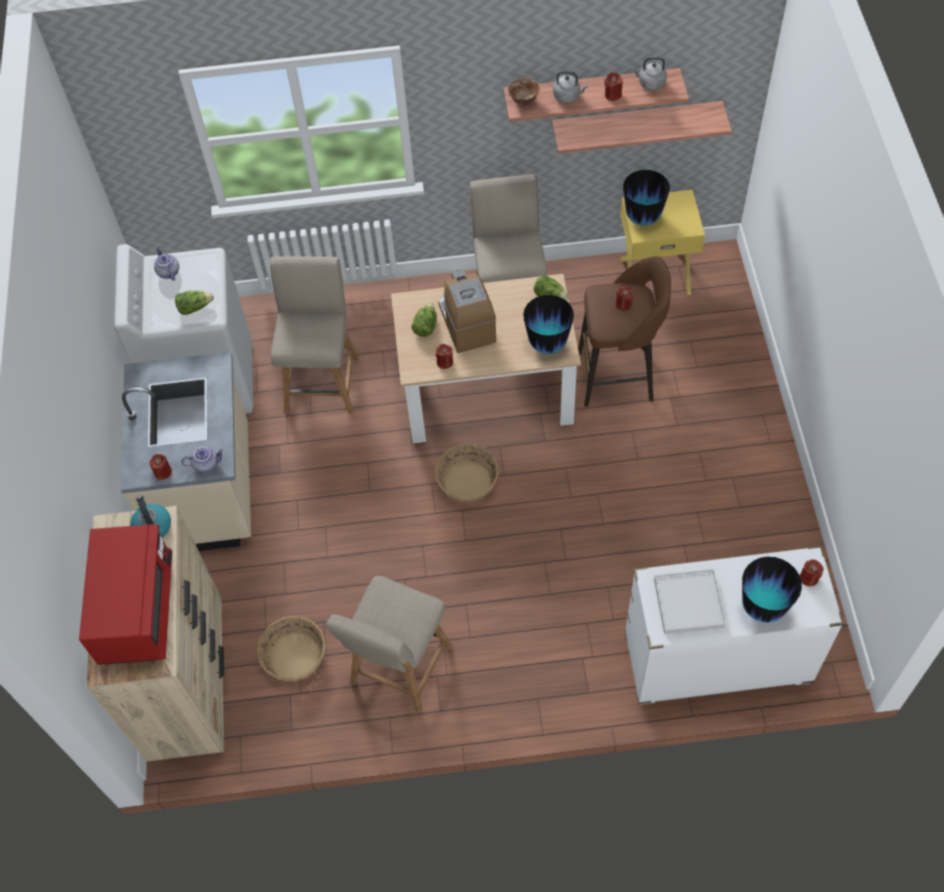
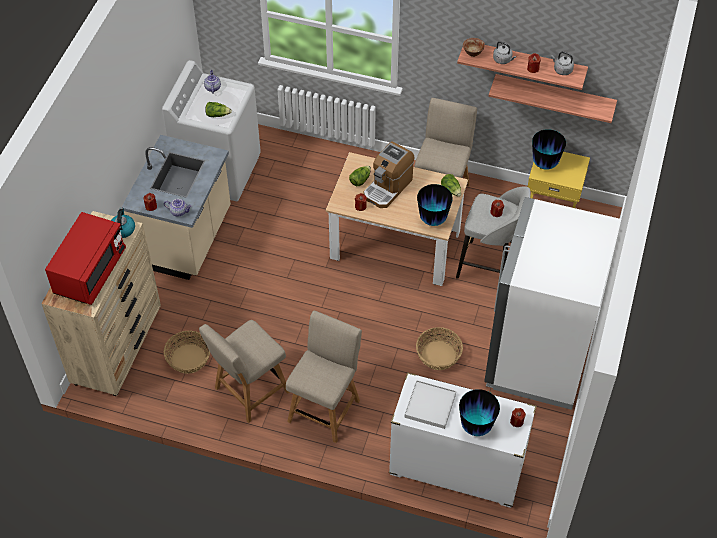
camera: 20 degrees right, 5 degrees down
(322, 380) = (292, 198): beige chair -> beige chair (325, 408)
(467, 323) = (387, 187): coffee machine -> coffee machine turned 150 degrees counterclockwise
(467, 482) = (352, 296): basket -> basket (438, 355)
(618, 376) = (489, 267): brown stool -> grey stool
(737, 469) = (538, 356): none -> white fridge

